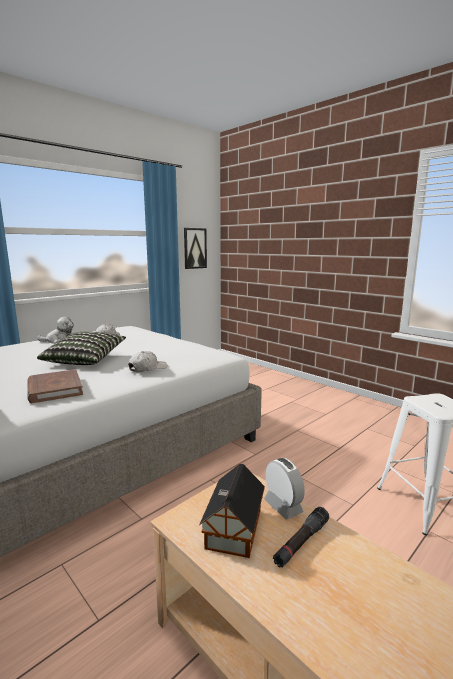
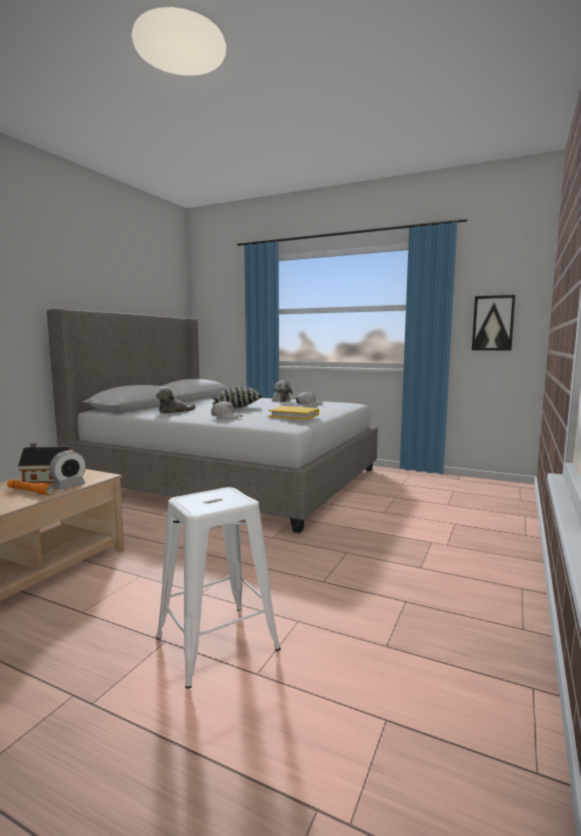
camera: 70 degrees right, 5 degrees down
(54, 389) = (173, 411): brown book -> plush toy
(186, 347) = (294, 415): none -> yellow book
(301, 542) = (30, 491): black flashlight -> orange flashlight

